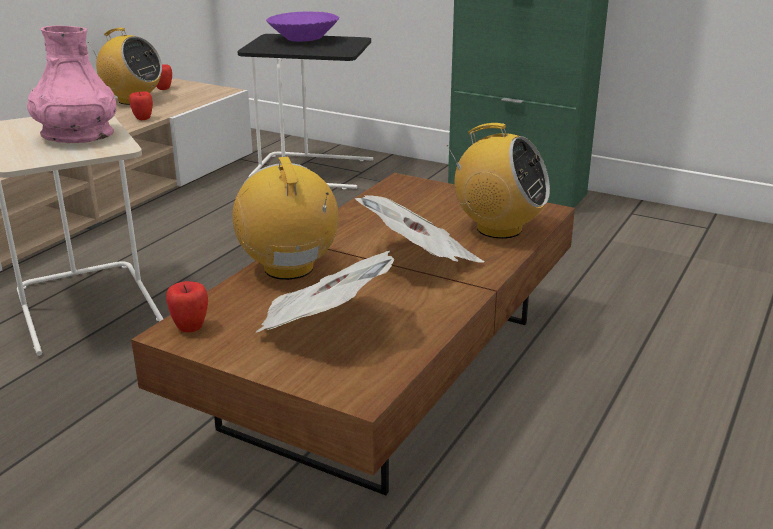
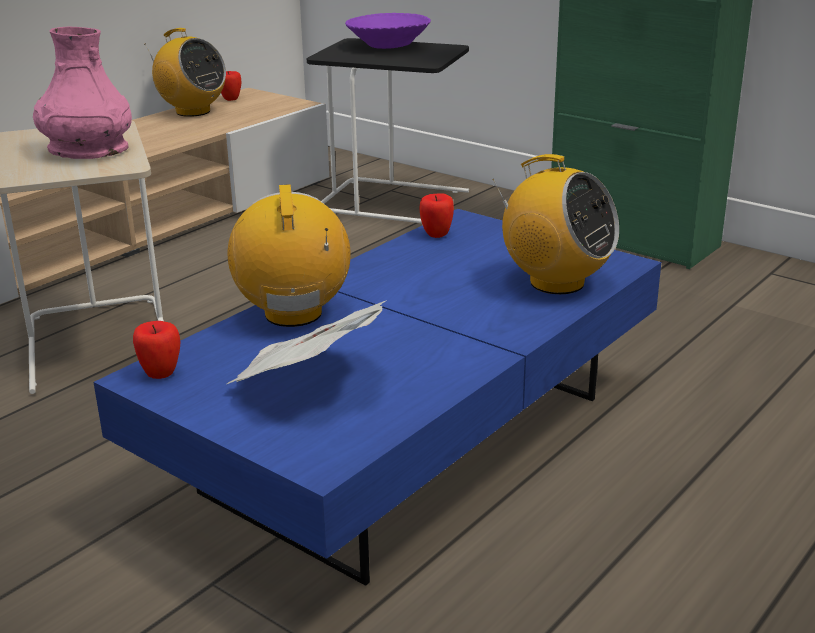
camera: 10 degrees right, 0 degrees up
(143, 118) = (196, 133): apple -> apple (436, 234)
(385, 370) = (408, 441): brown coffee table -> blue coffee table
(420, 260) = (448, 314): newspaper -> none

